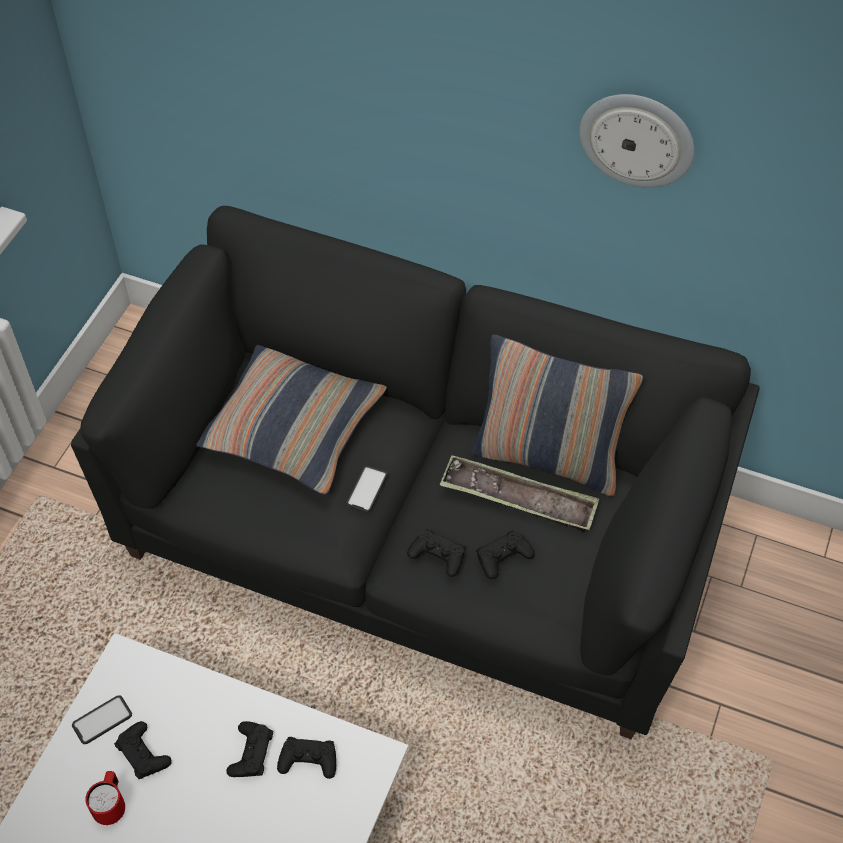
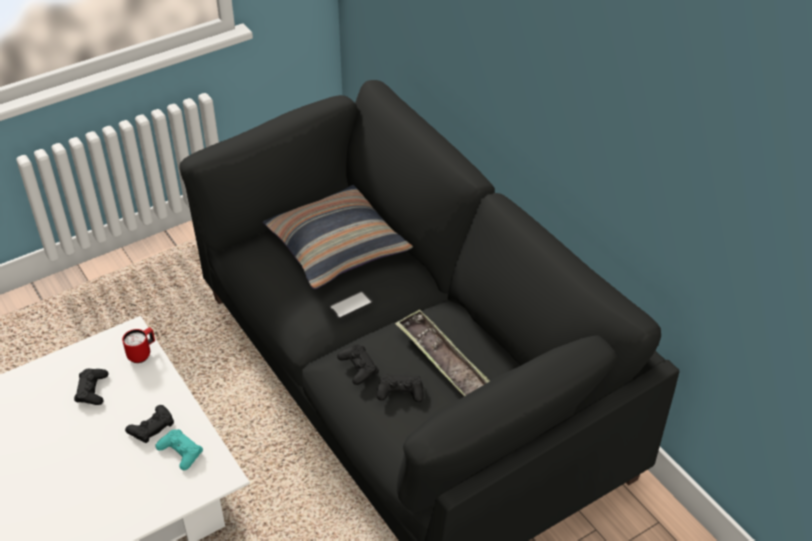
camera: 35 degrees right, 10 degrees down
(102, 720) = (88, 358): phone -> none
(111, 805) = (48, 407): red mug -> red mug (142, 354)
(308, 760) = (180, 452): black game controller -> turquoise game controller
(548, 458) = (491, 349): pillow -> none
(637, 139) = (621, 98): wall clock -> none

